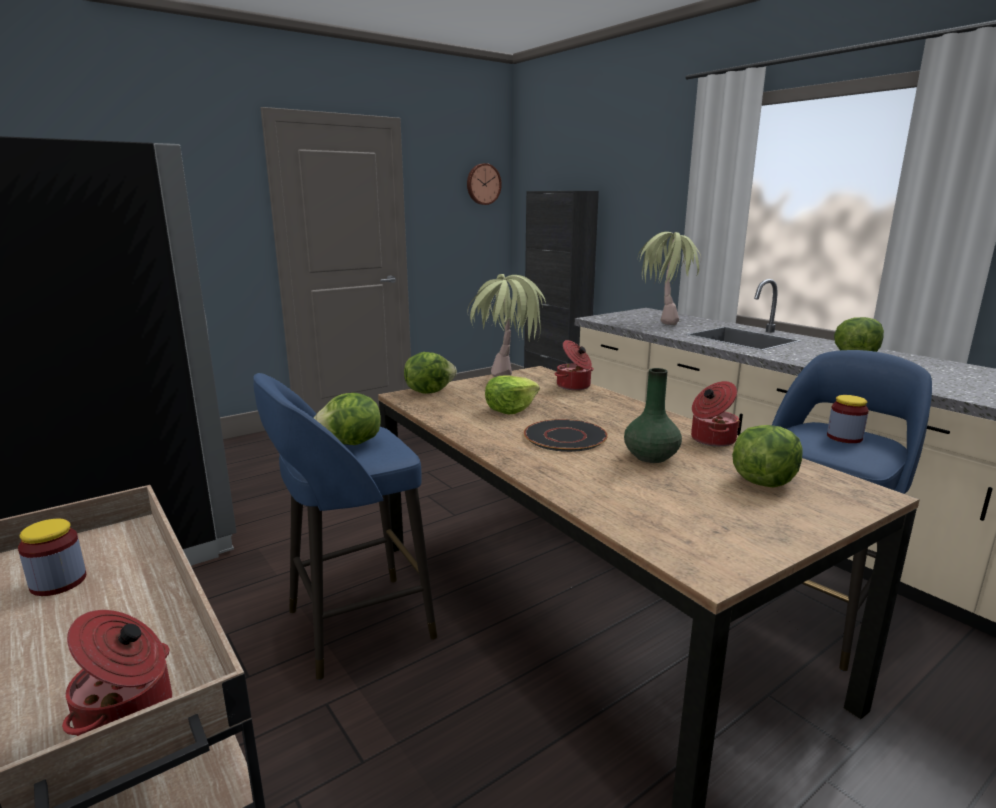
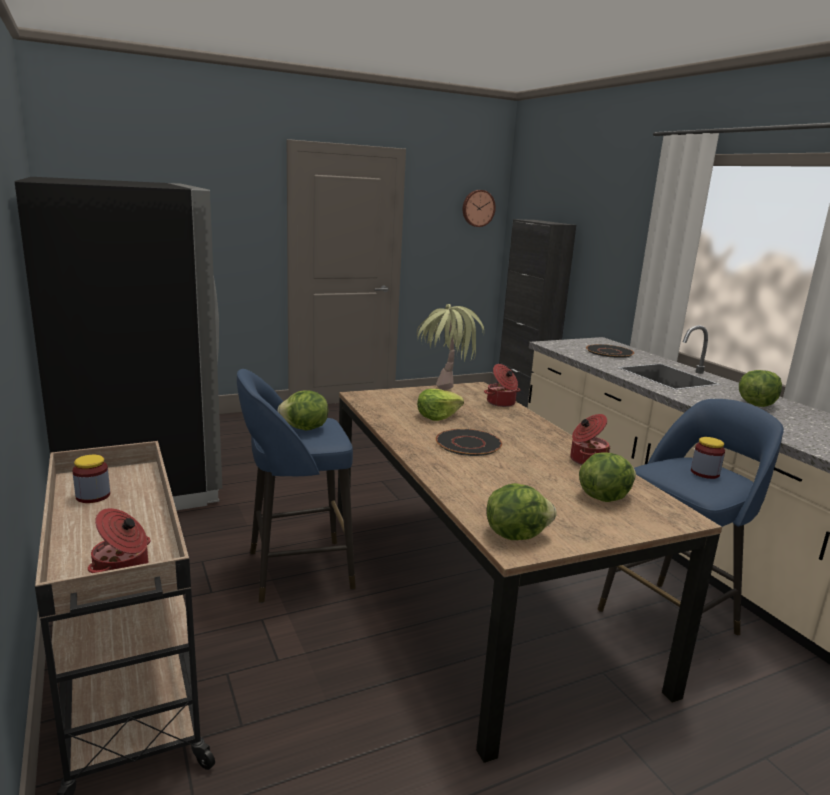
camera: 10 degrees right, 0 degrees up
(429, 391) = (380, 394): lettuce -> lettuce (515, 534)
(651, 457) = (527, 467): green vase -> none
(665, 321) = (609, 352): potted plant -> black plate

